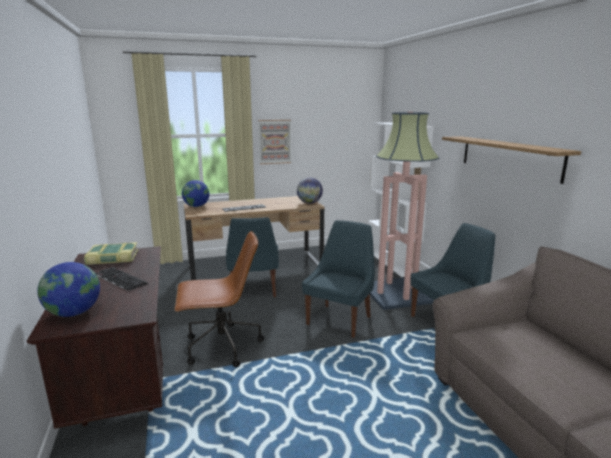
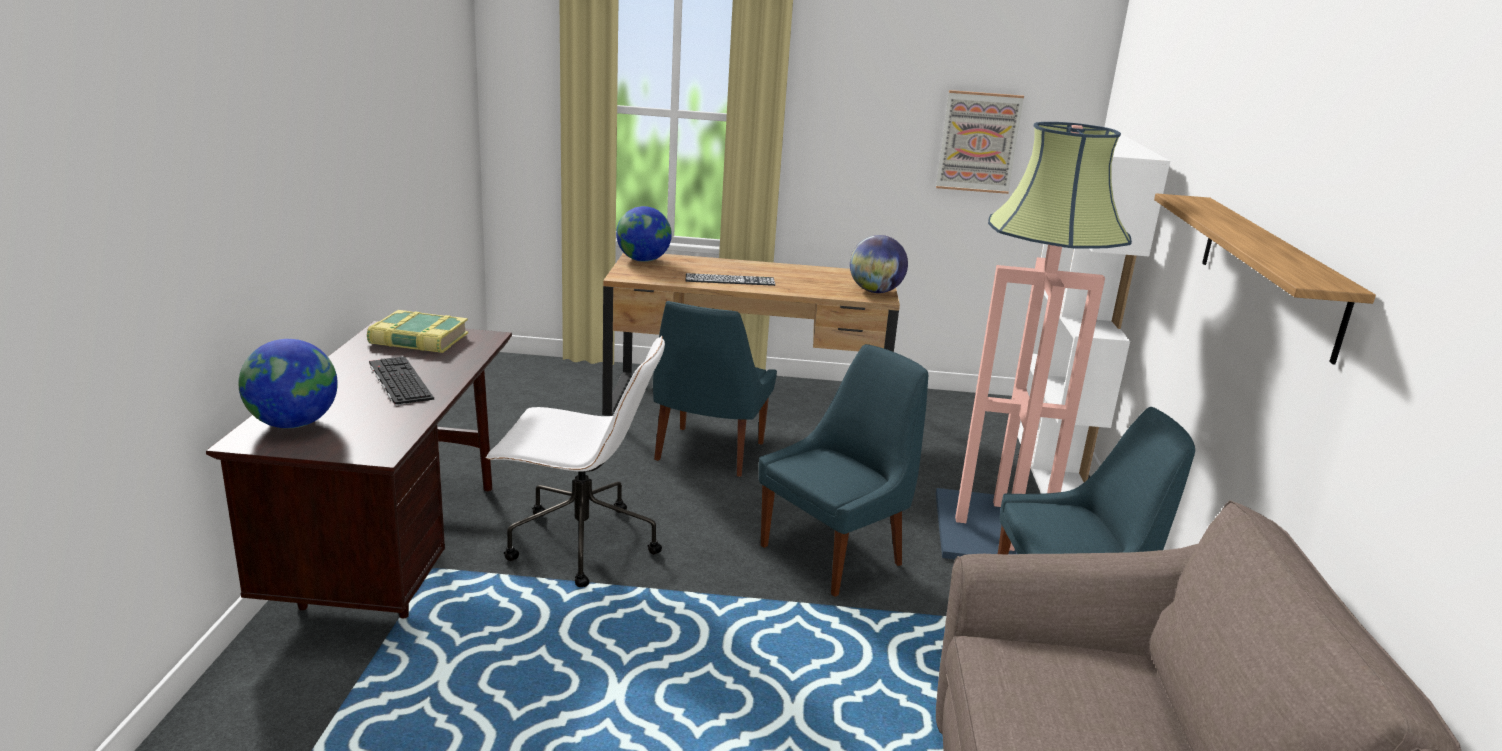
camera: 20 degrees right, 5 degrees up
(221, 346) = (579, 544): brown office chair -> white office chair
(275, 141) = (836, 143): picture -> picture (978, 142)

